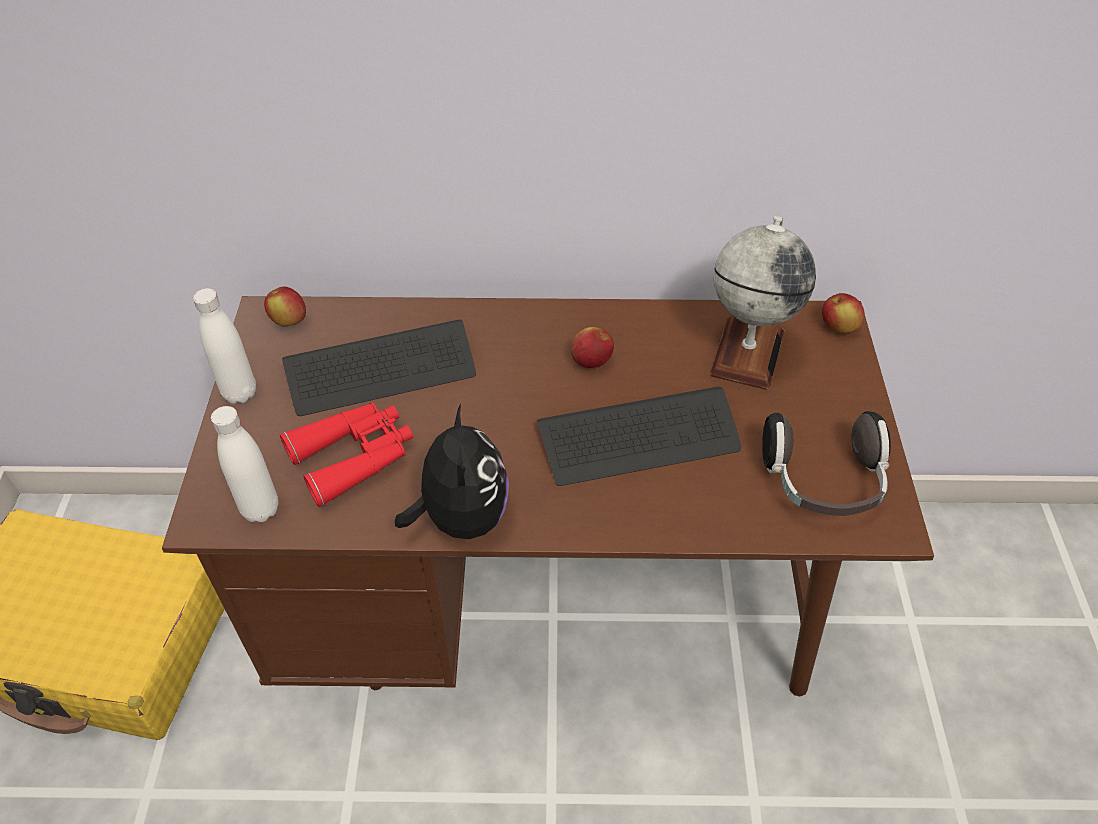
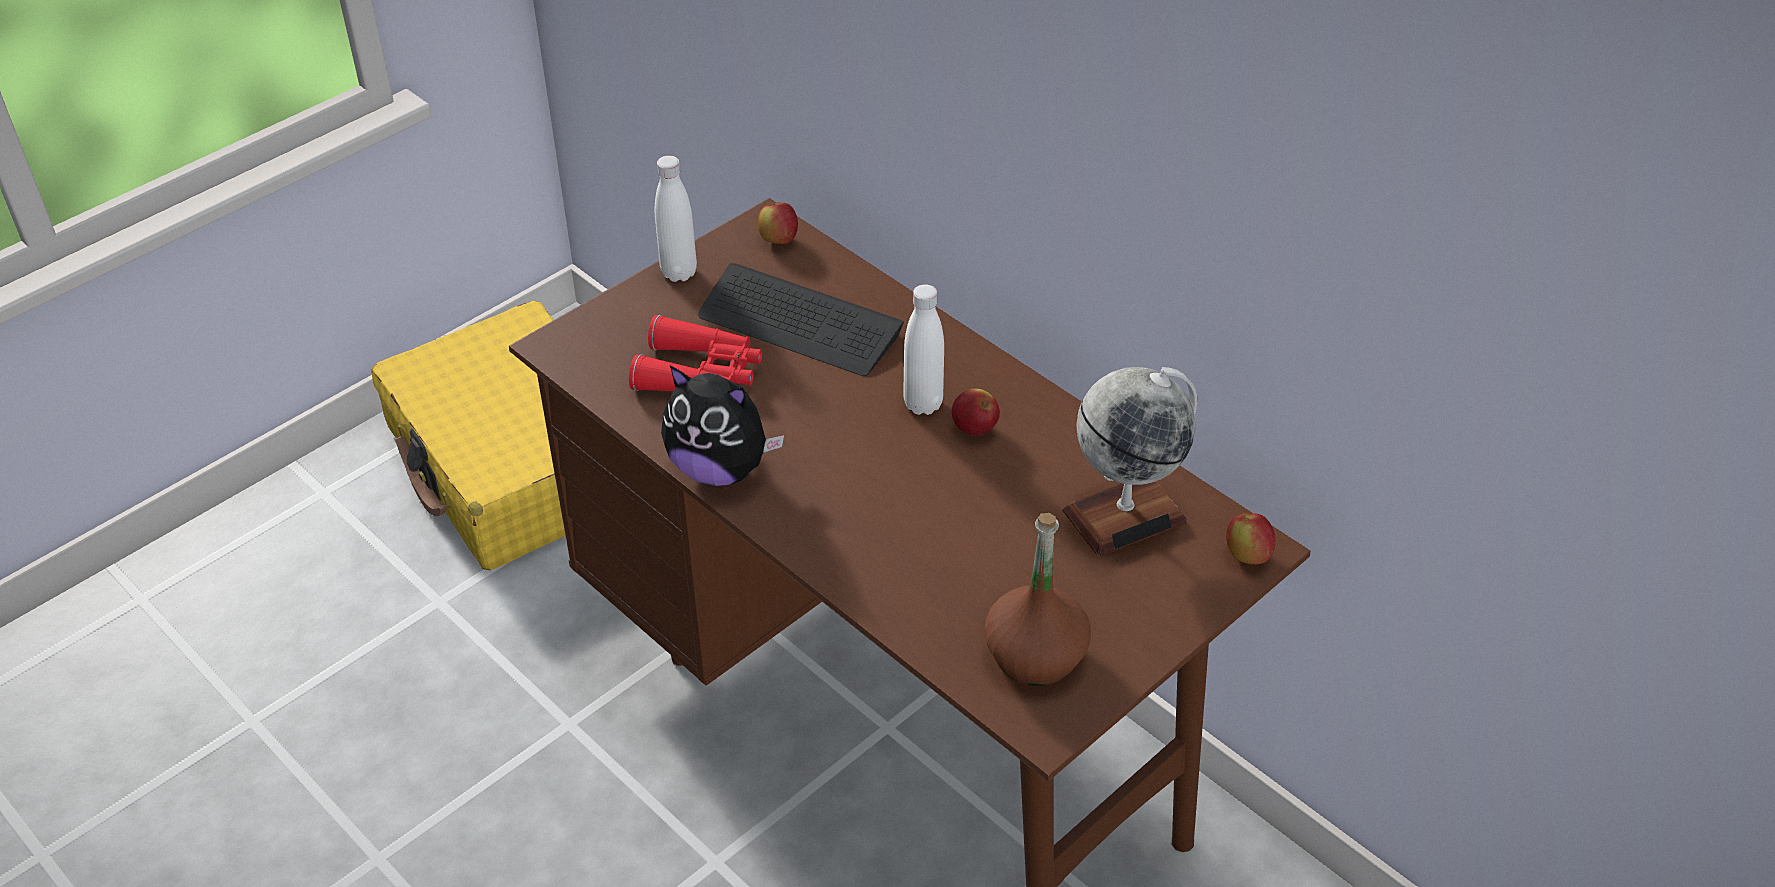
camera: 45 degrees right, 5 degrees down
(260, 509) = (596, 364): white bottle -> white bottle (923, 404)
(461, 517) = (720, 468): plush toy -> plush toy turned 75 degrees clockwise
(639, 438) = (929, 513): keyboard -> none
(822, 482) = (1035, 655): headphones -> brown bottle

